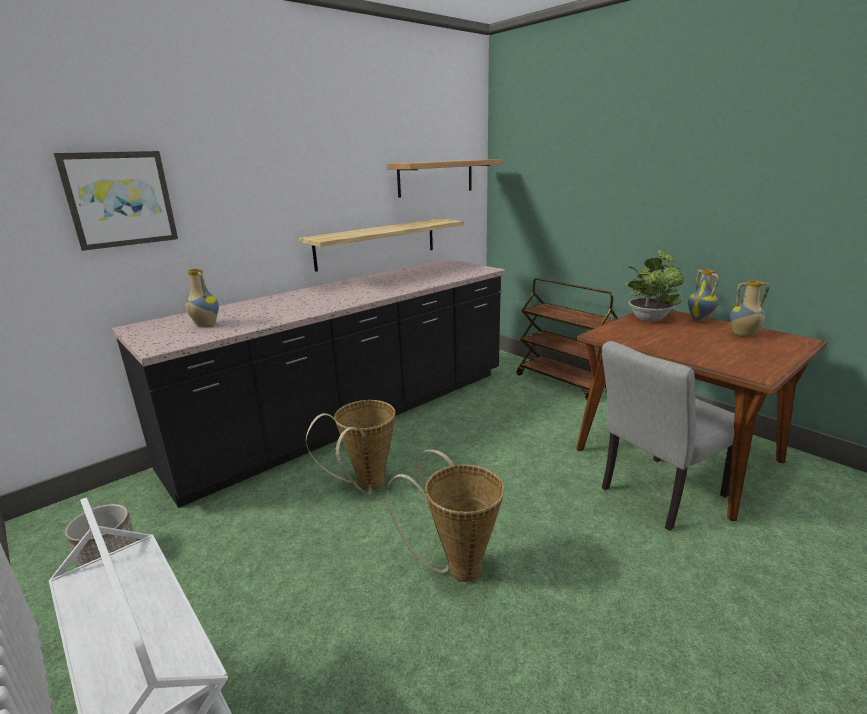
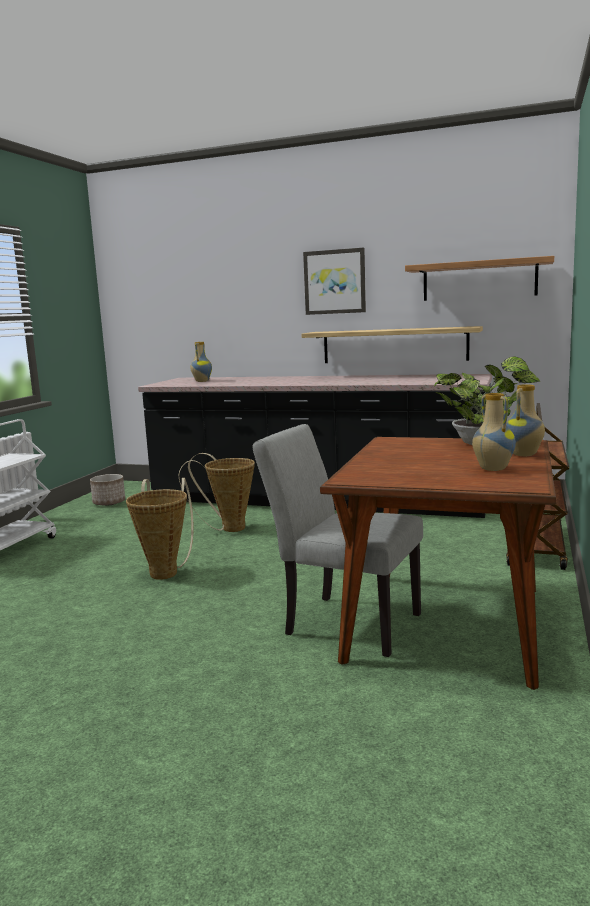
camera: 60 degrees right, 10 degrees down
(120, 199) = (195, 296): picture -> picture (335, 282)

